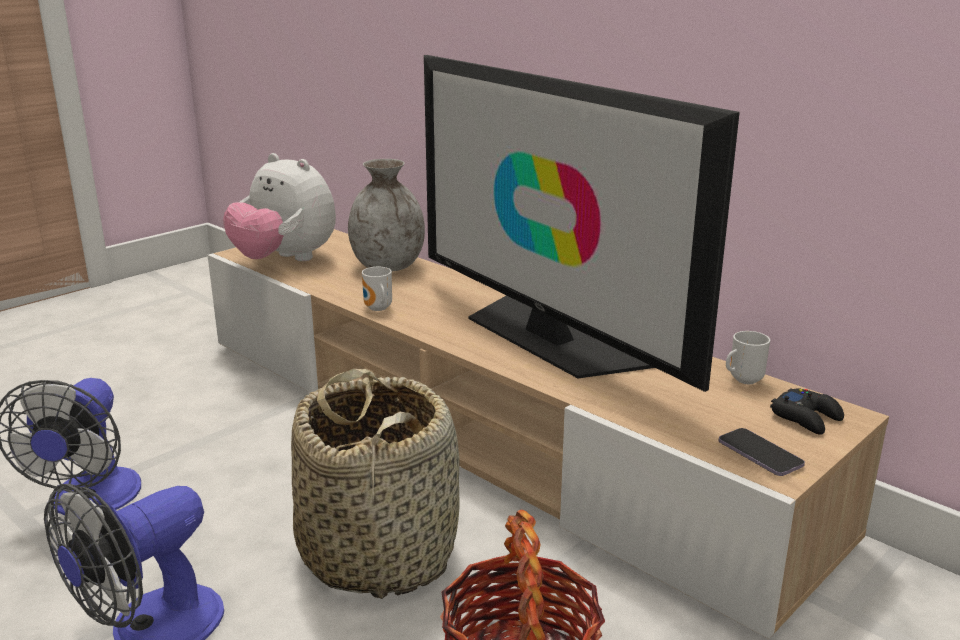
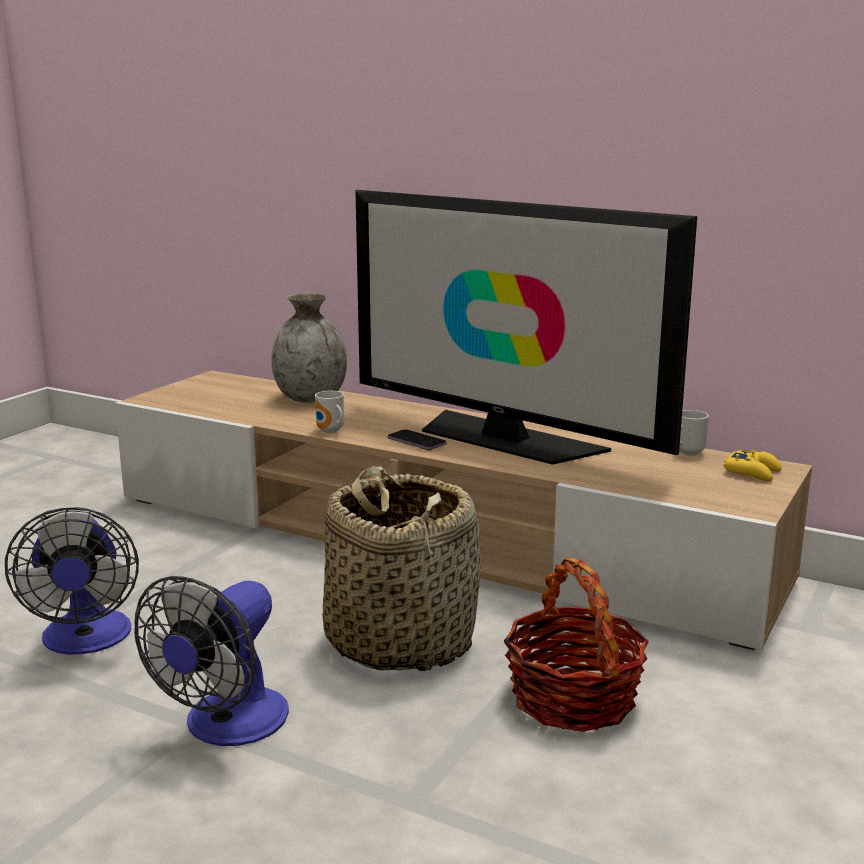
camera: 15 degrees left, 5 degrees down
(284, 260) = (202, 401): plush toy -> none
(760, 454) = (733, 498): phone -> phone (416, 442)
(806, 418) = (752, 472): black game controller -> yellow game controller

